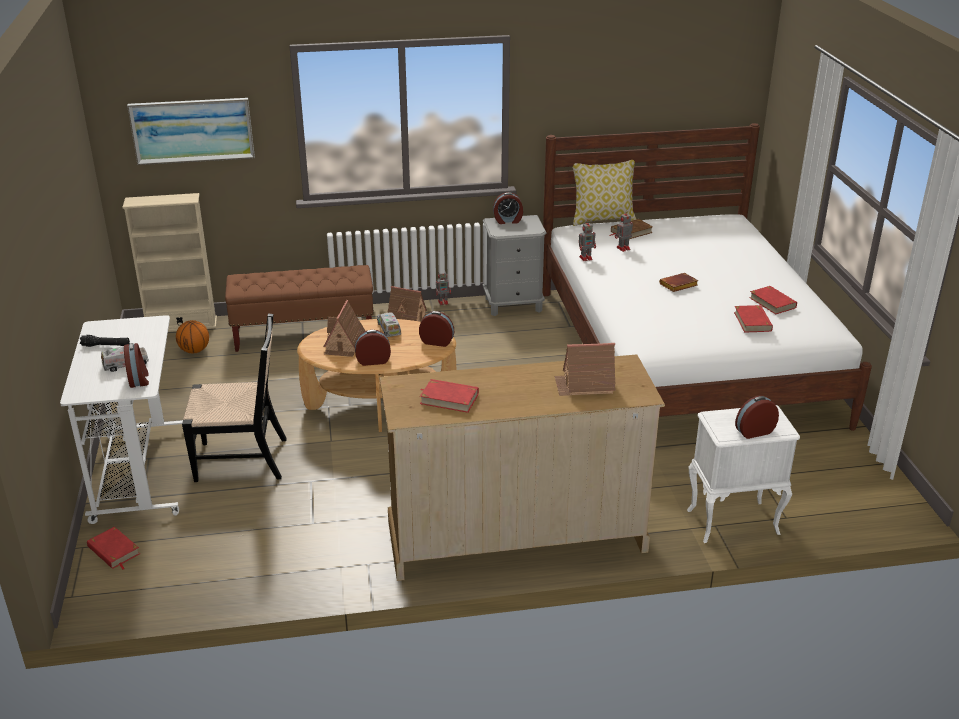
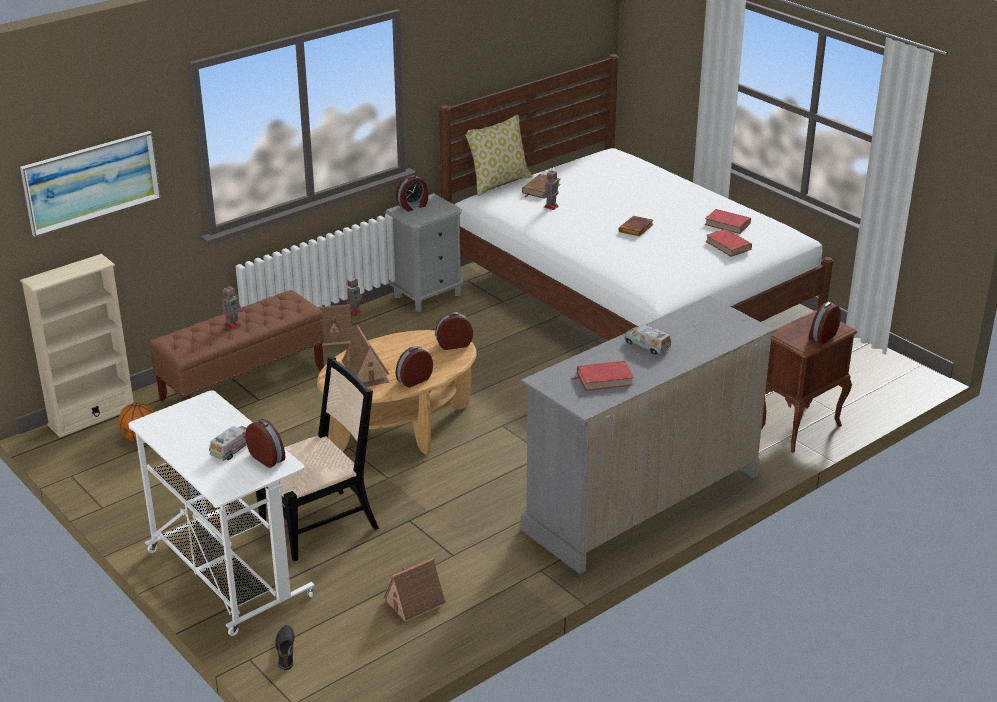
camera: 30 degrees left, 0 degrees up
(106, 346) = (187, 438): black flashlight -> none
(113, 551) = (286, 650): red book -> black shoe
(389, 329) = (394, 346): toy truck -> toy truck (647, 346)
(514, 536) = (640, 502): brown dresser -> grey dresser
(584, 385) = (698, 333): toy house -> toy house (411, 605)
(586, 258) = (526, 224): toy robot -> toy robot (233, 324)
(732, 522) = (798, 429): white nightstand -> brown nightstand

